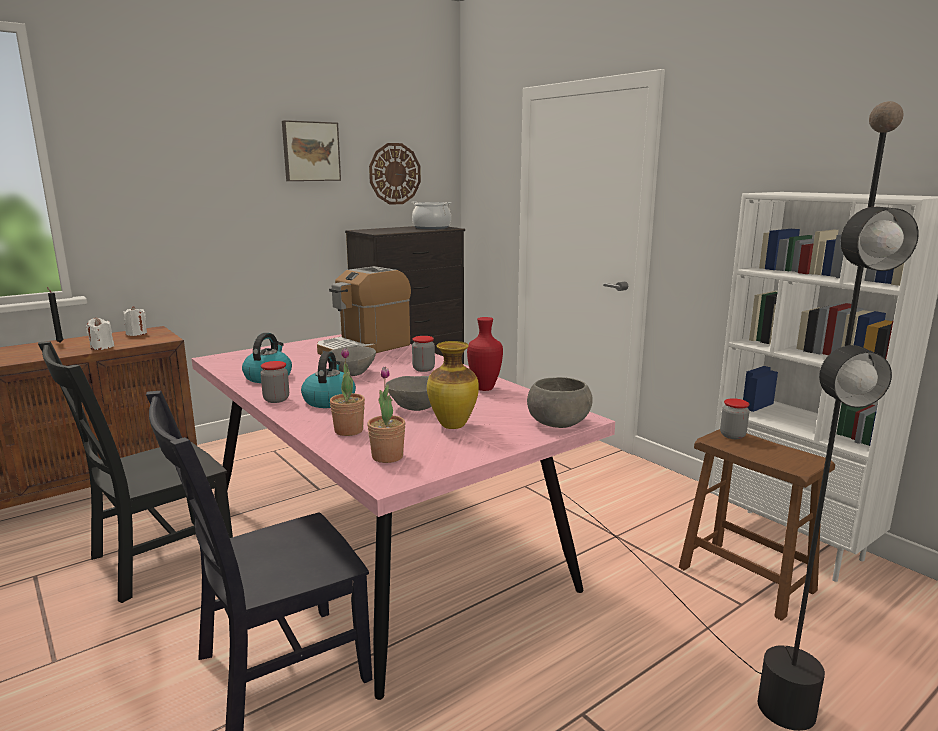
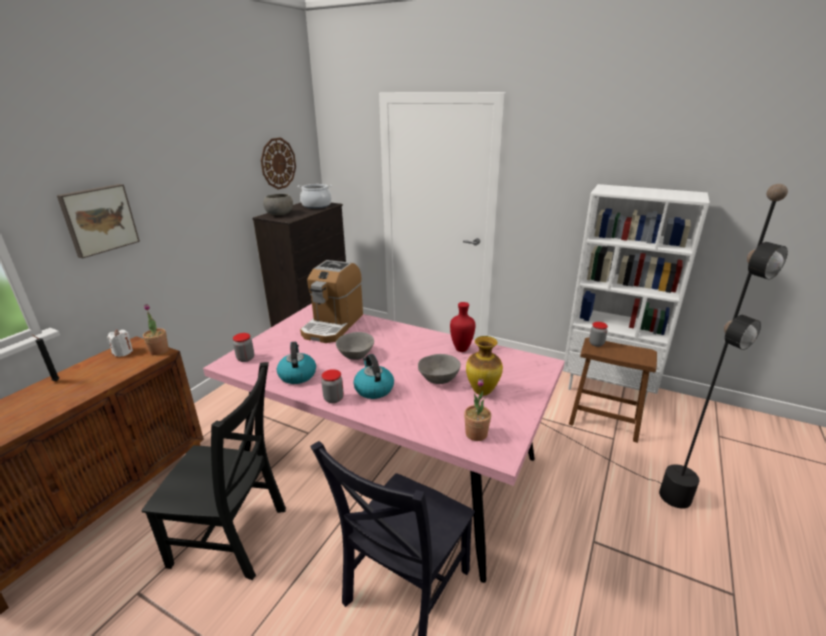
camera: 25 degrees left, 10 degrees up
(102, 347) = (111, 377): white candle -> none
(156, 559) = (234, 538): black chair -> black chair turned 105 degrees counterclockwise
(310, 151) = (217, 155): picture -> picture (99, 219)
(348, 431) = (423, 416): potted plant -> potted plant (159, 351)
(423, 369) = (401, 339): jar -> jar (245, 358)
(558, 422) = (537, 370): grey bowl -> grey bowl (279, 214)

